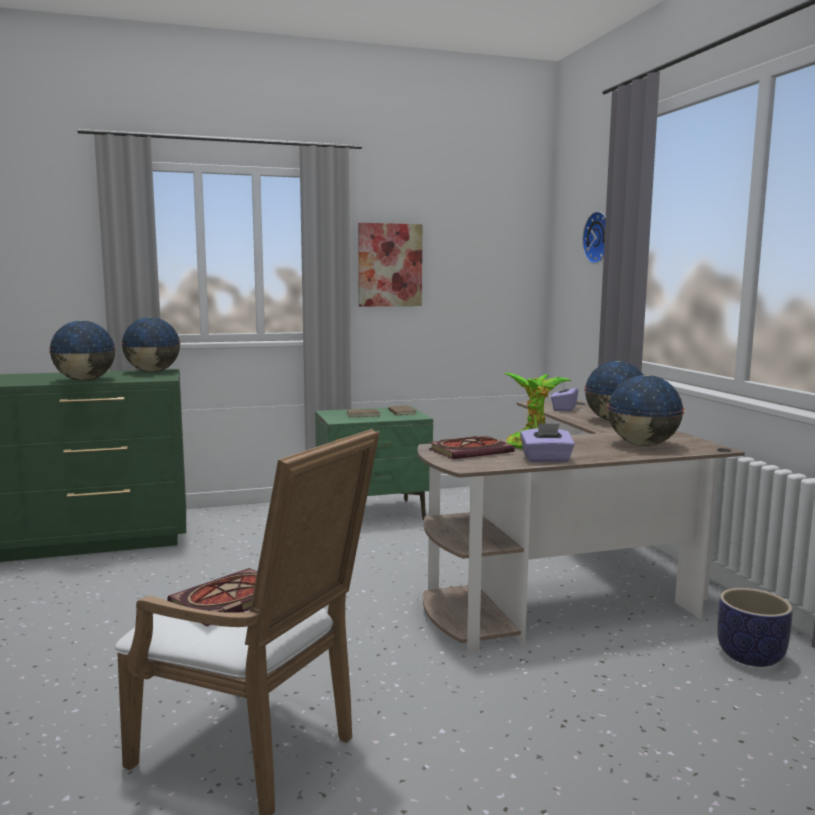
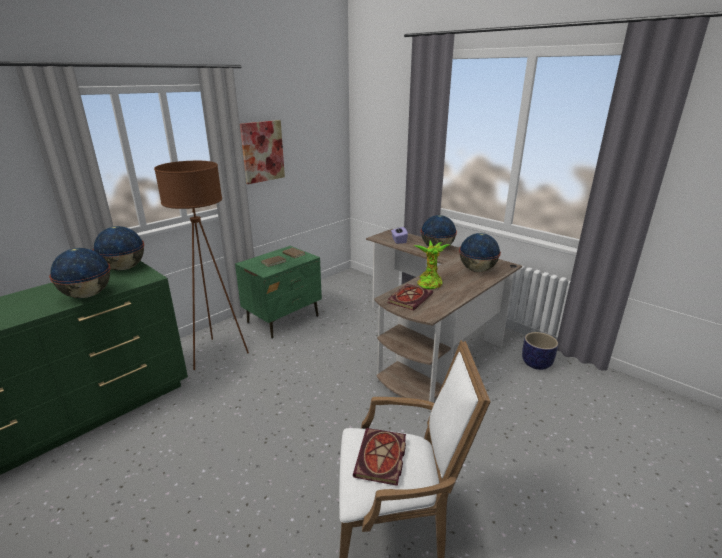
camera: 30 degrees left, 15 degrees up
(252, 527) = (218, 353): none -> brown floor lamp
(546, 459) = (454, 297): purple tissue box -> none
(599, 237) = (395, 128): wall clock -> none

